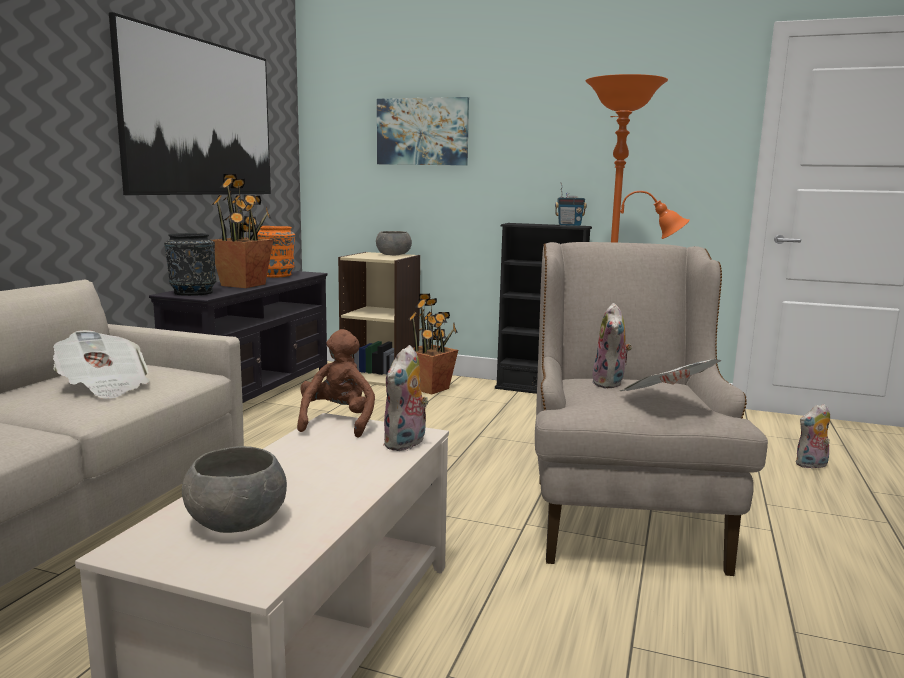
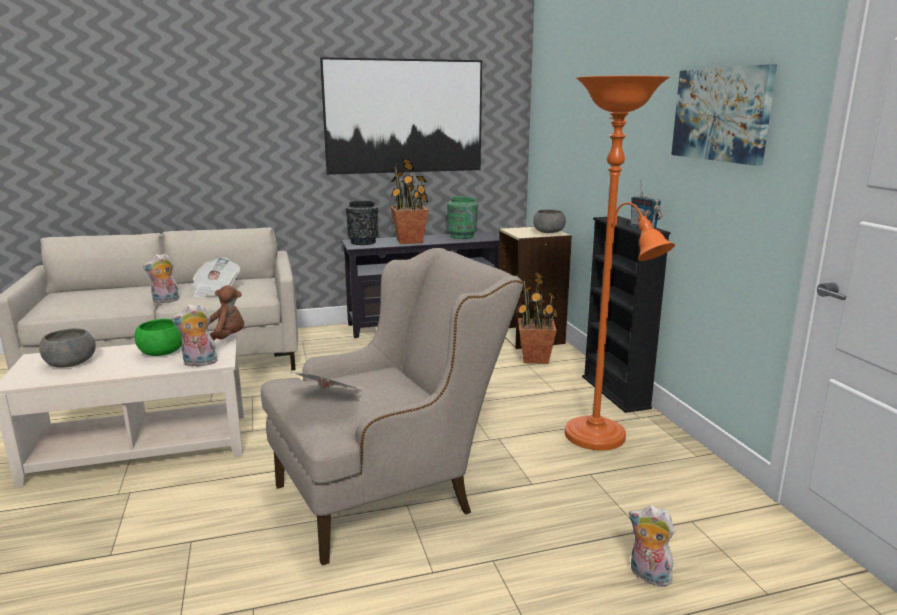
camera: 55 degrees right, 5 degrees up
(276, 275) = (462, 236): orange vase -> green vase
(314, 456) = (162, 352): none -> green bowl
(422, 132) = (582, 118): picture -> picture (721, 114)
(610, 384) = (362, 378): plush toy -> plush toy (165, 301)

